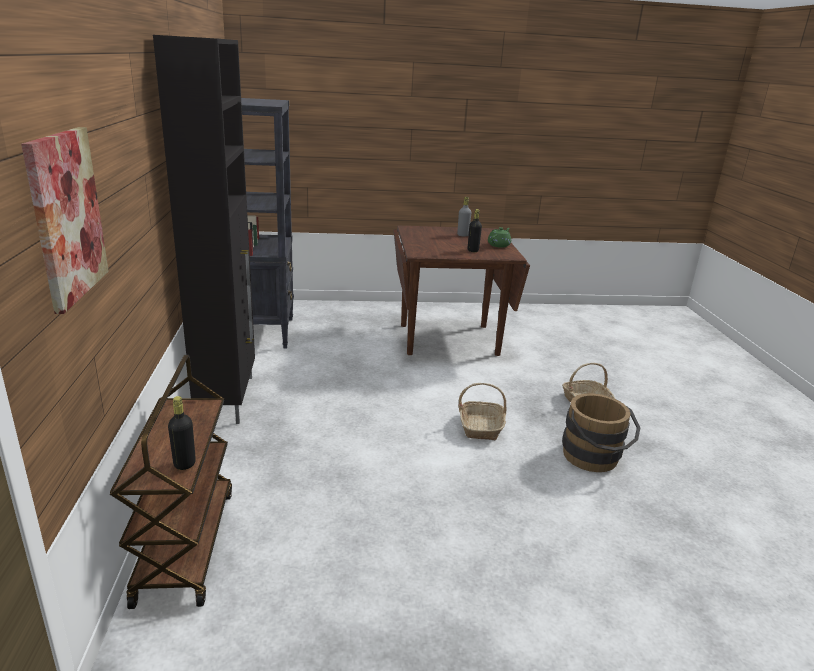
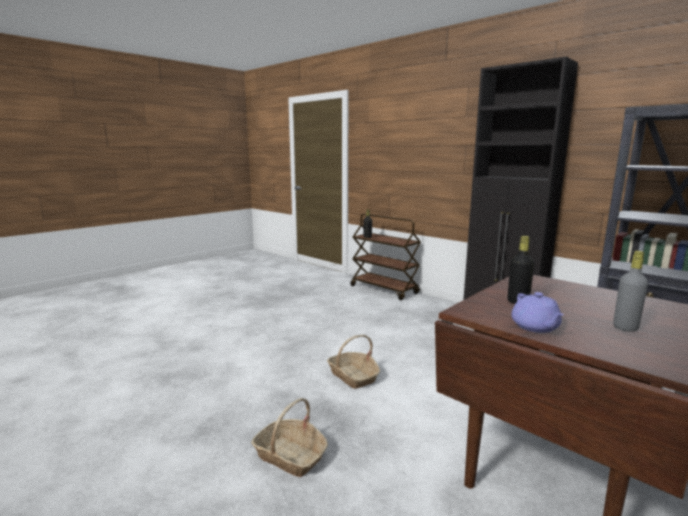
camera: 140 degrees right, 10 degrees down
(66, 216) = (385, 143): picture -> none
(499, 245) = (535, 327): green teapot -> purple teapot
(593, 459) = (248, 392): brown bucket -> none

